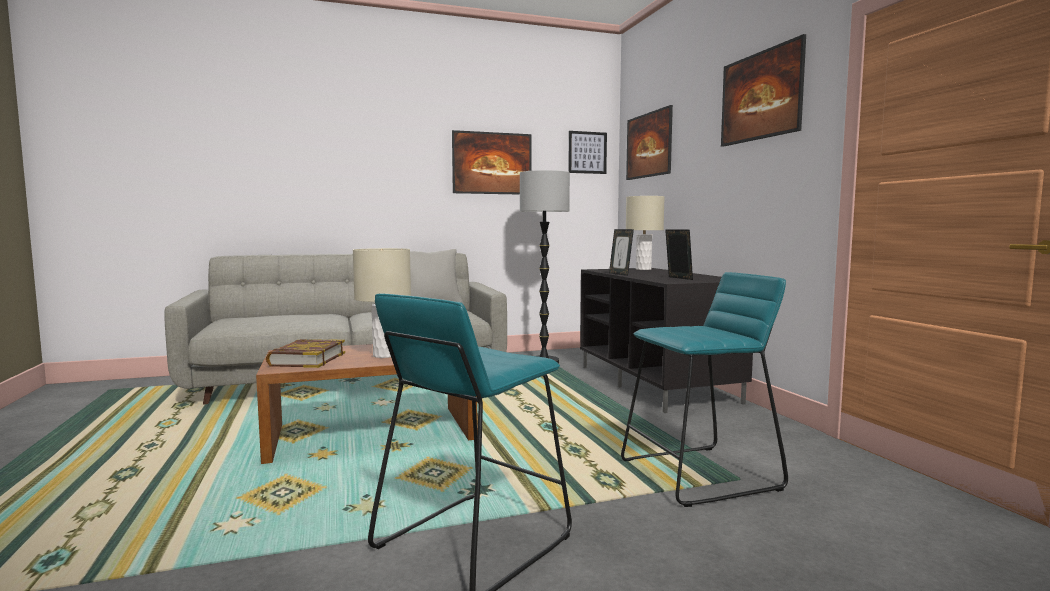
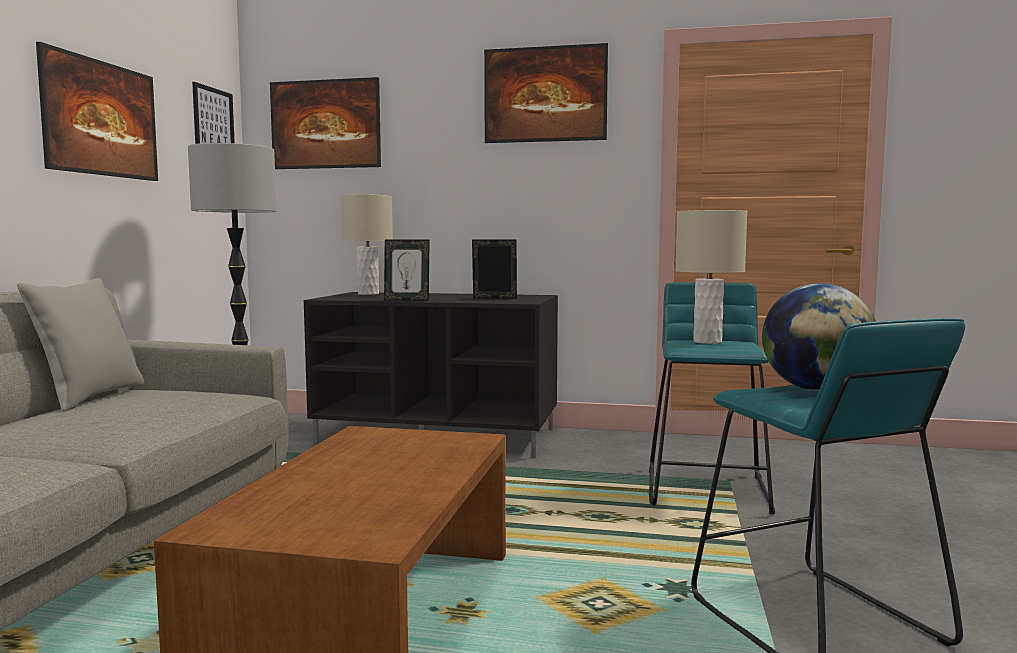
camera: 60 degrees left, 0 degrees up
(307, 359) = (332, 515): book -> none
(384, 355) = (398, 468): beige table lamp -> beige table lamp (707, 341)
(504, 358) = (816, 389): none -> globe

